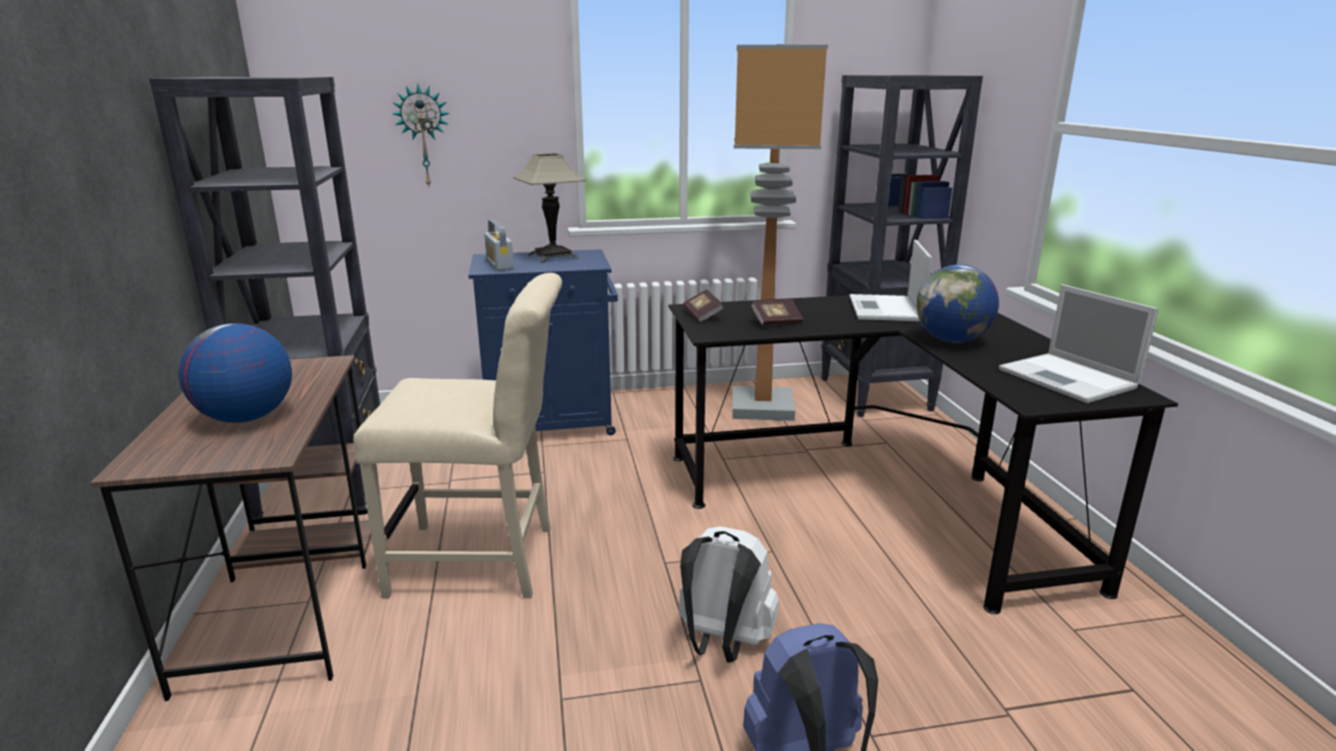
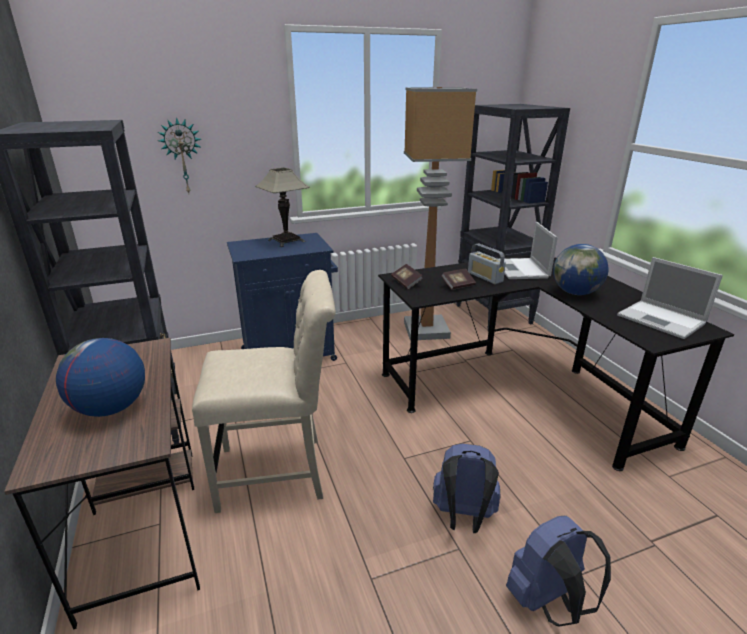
camera: 10 degrees left, 5 degrees up
(499, 264) = (251, 250): radio -> radio (485, 277)
(722, 643) = (463, 517): white backpack -> blue backpack

